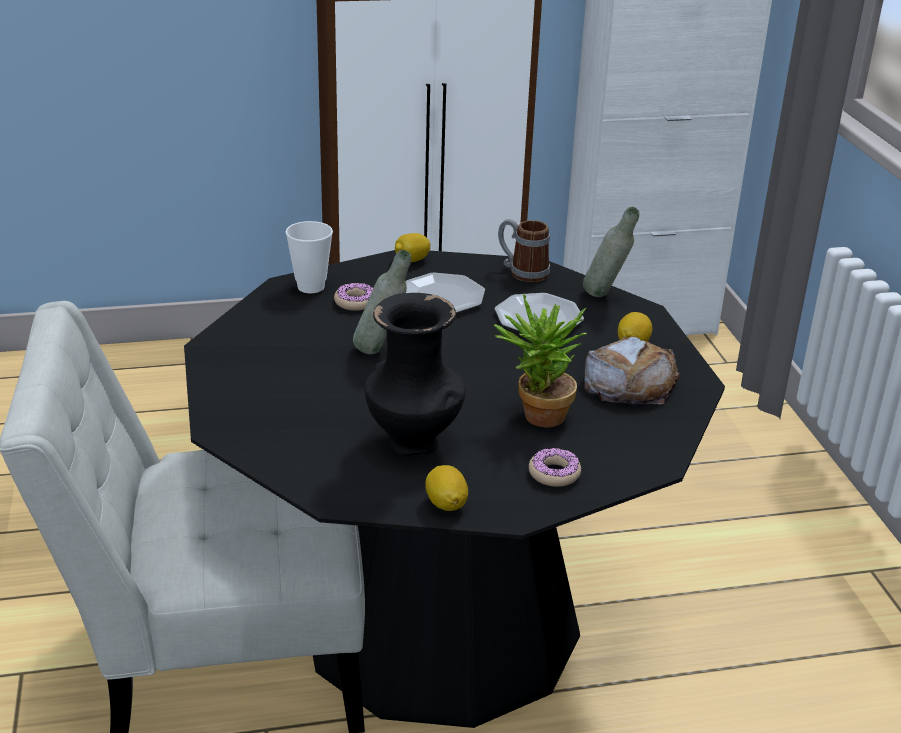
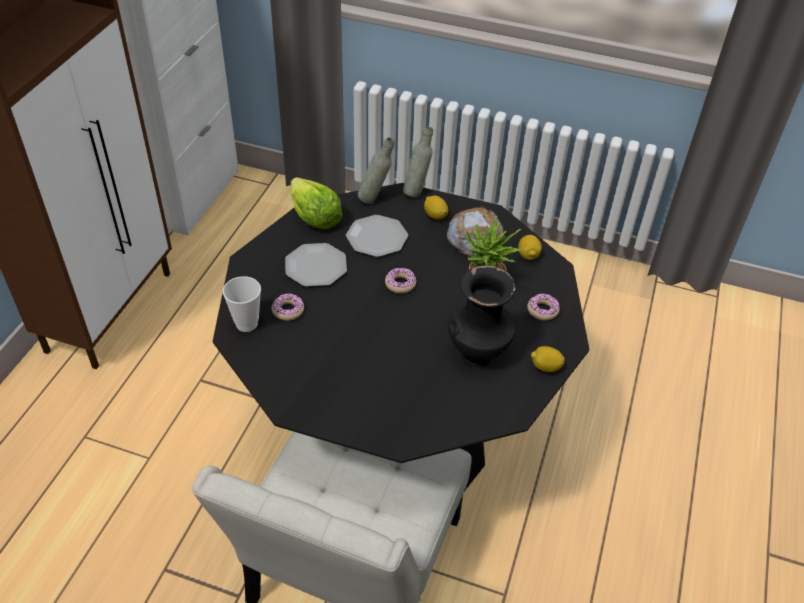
camera: 60 degrees left, 15 degrees up
(381, 351) = (362, 324): grey bottle -> grey bottle (417, 191)
(411, 260) = (253, 259): lemon -> lemon (528, 255)
(477, 356) = (400, 284): none -> donut
(522, 272) = (314, 217): mug -> lettuce

